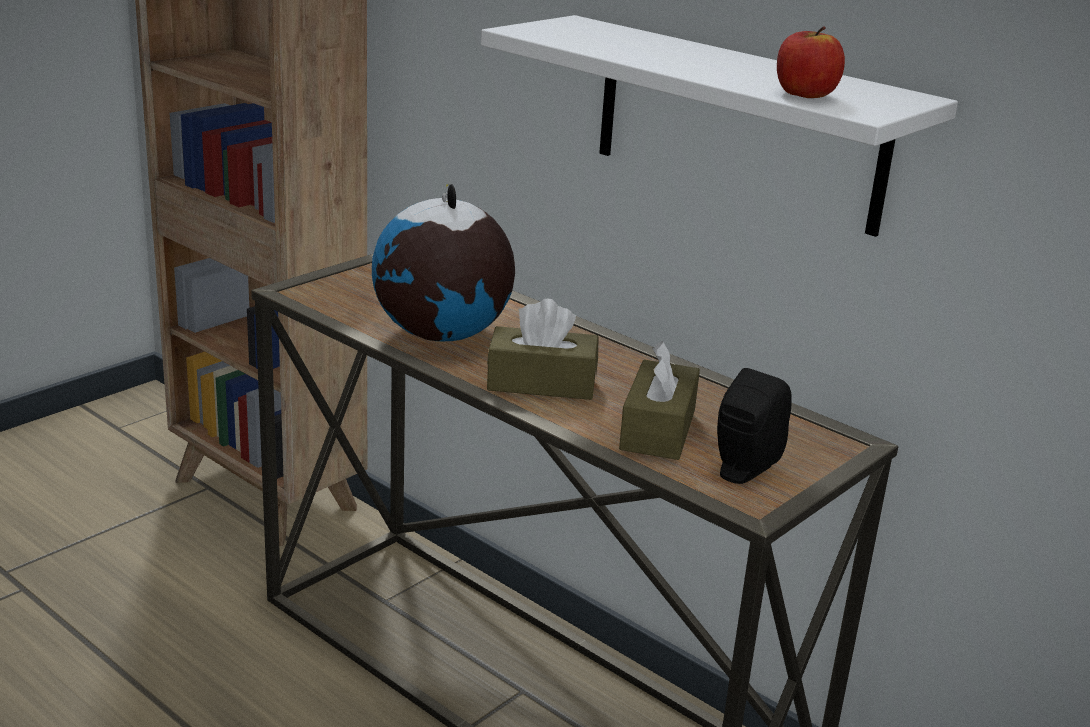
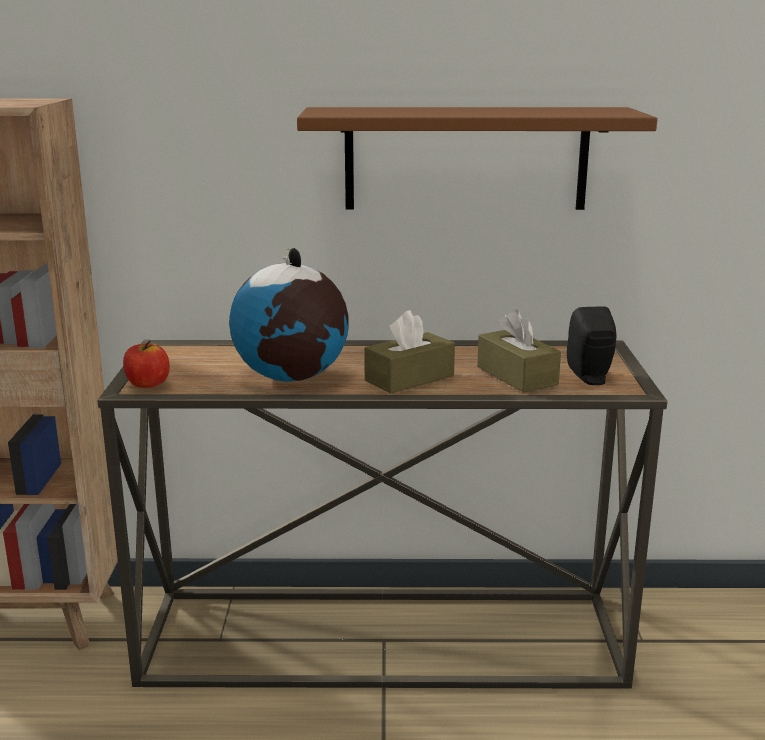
camera: 40 degrees left, 5 degrees down
(738, 123) = (466, 159): white shelf -> brown shelf
(805, 94) = (576, 113): apple -> apple (147, 384)

